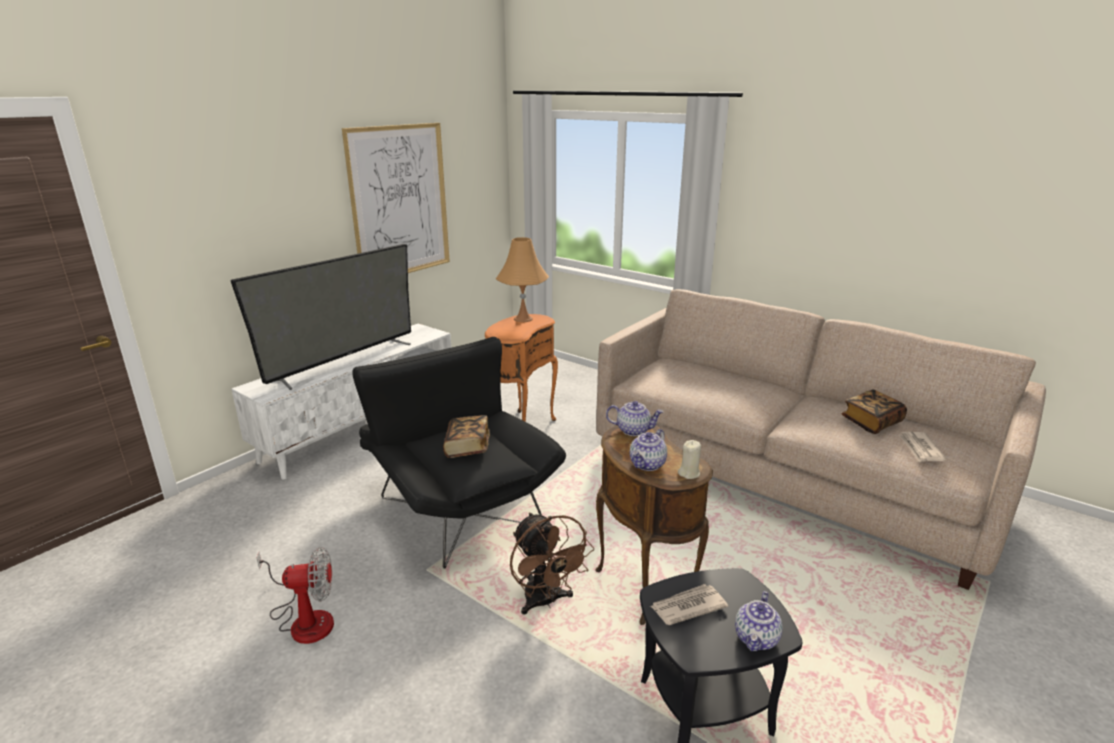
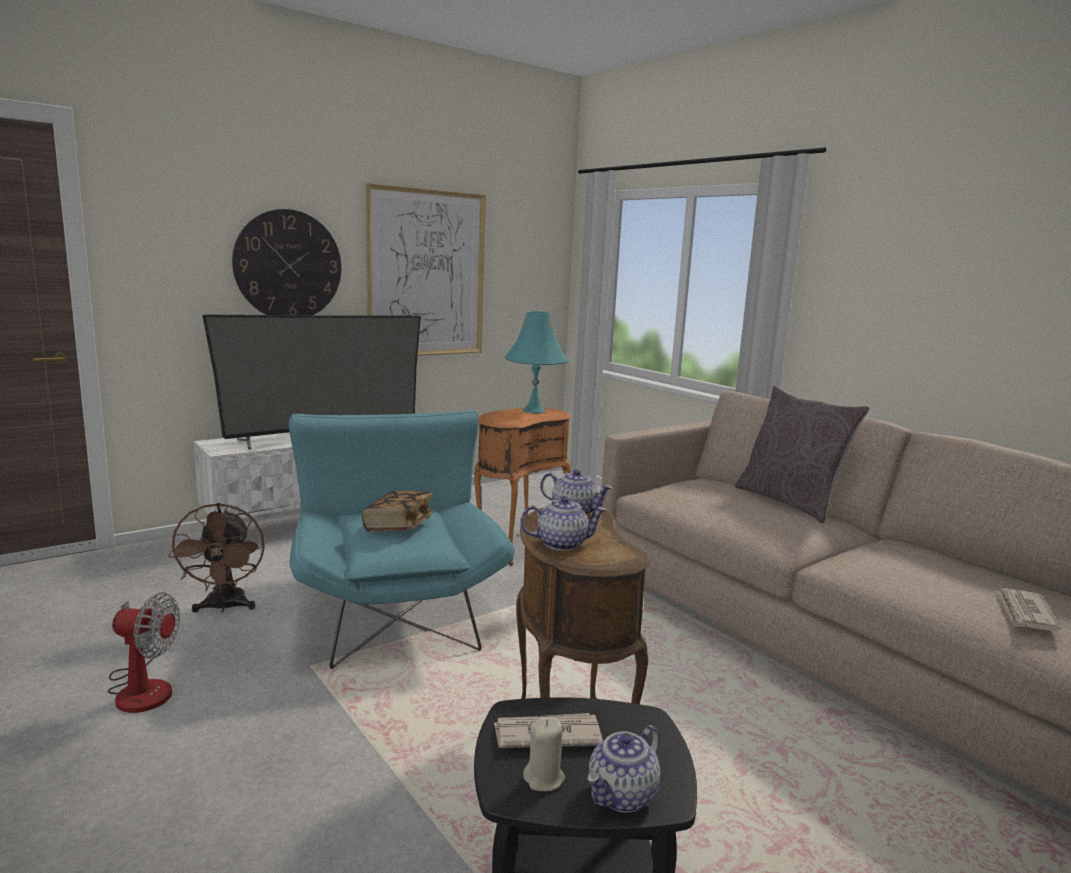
camera: 15 degrees right, 10 degrees down
(286, 216) = (288, 265): none -> wall clock
(458, 504) = (393, 607): black armchair -> turquoise armchair
(523, 319) = (534, 410): orange table lamp -> turquoise table lamp
(545, 602) = (429, 731): brown fan -> brown fan (224, 607)
(647, 464) = (562, 544): teapot -> teapot turned 150 degrees counterclockwise
(689, 473) = (610, 559): beige candle -> beige candle (544, 779)
(739, 375) = (790, 502): none -> grey pillow
(871, 422) = (959, 573): book -> none

